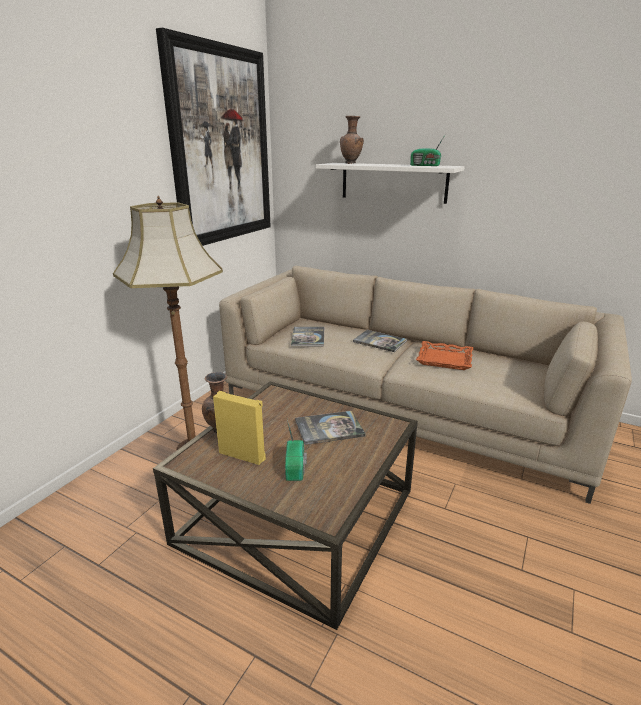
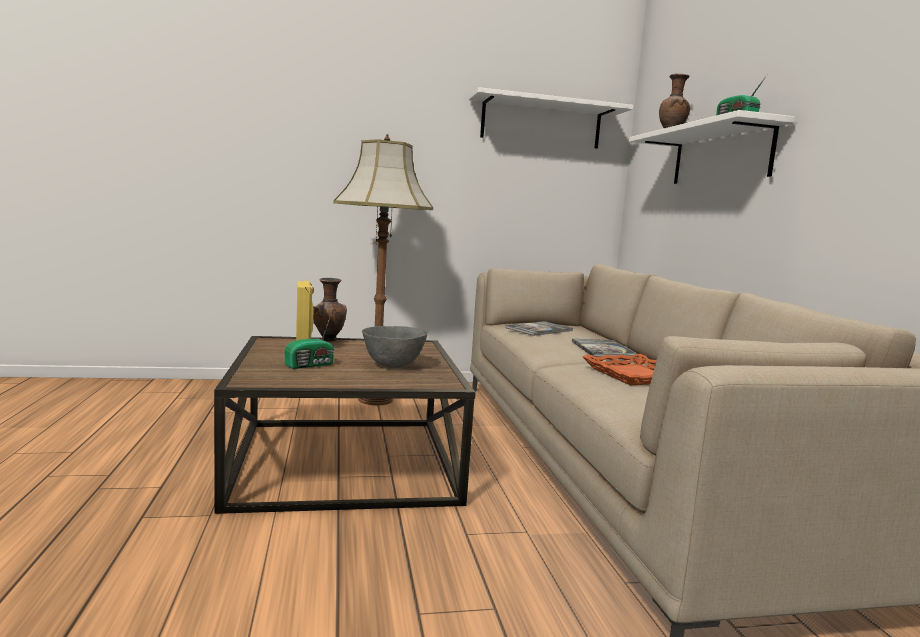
camera: 50 degrees right, 15 degrees down
(221, 147) = (541, 123): picture -> white shelf
(329, 428) = (392, 366): book -> grey bowl

